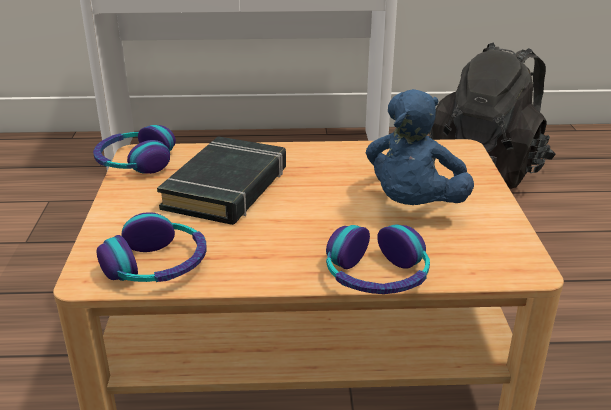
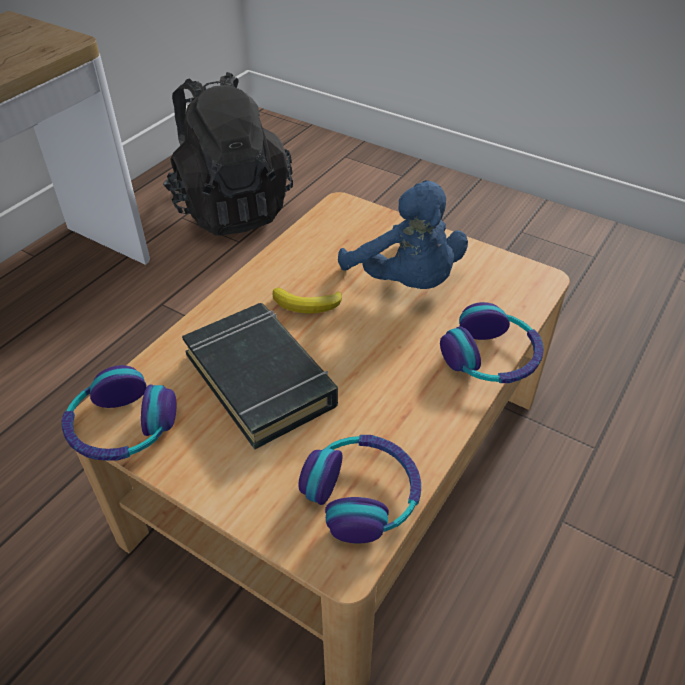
camera: 55 degrees left, 15 degrees up
(326, 176) = (307, 304): none -> banana

